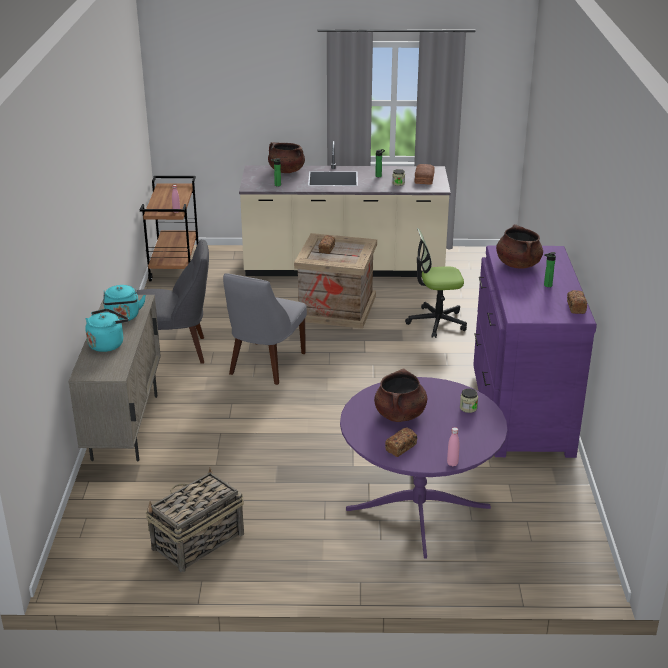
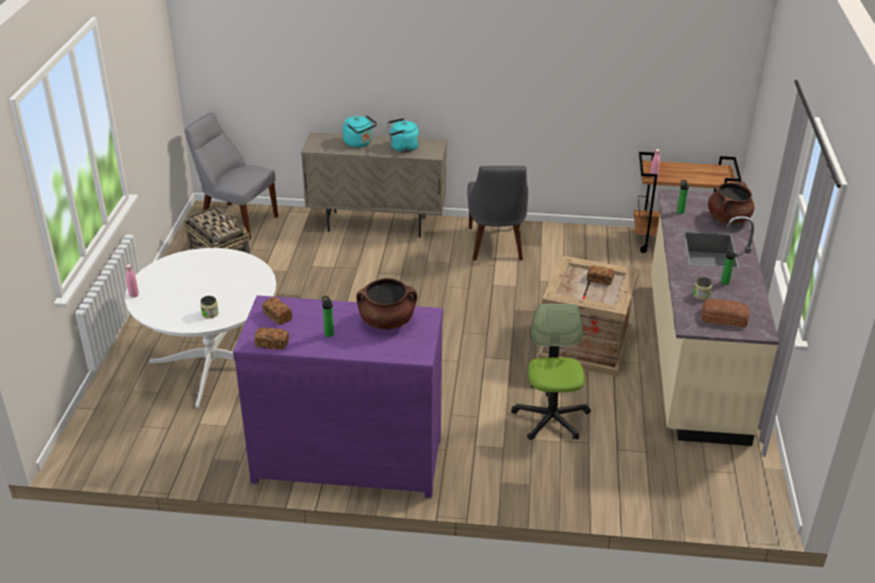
camera: 95 degrees right, 5 degrees up
(265, 365) = (465, 293): grey chair -> grey chair (236, 220)
(400, 415) = (216, 277): brown cooking pot -> none
(401, 448) = (168, 273): bread -> bread (277, 316)
(418, 509) = (212, 365): purple dining table -> white dining table

